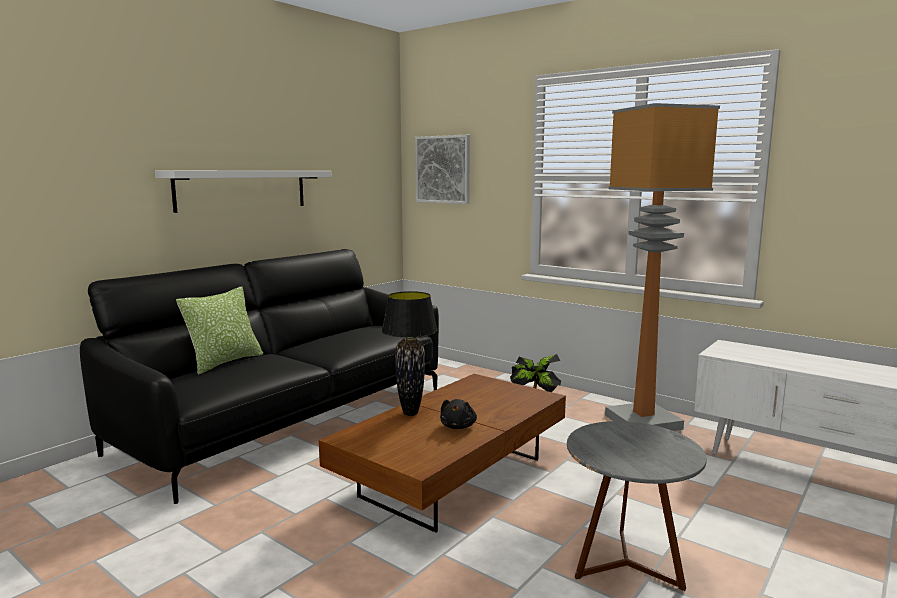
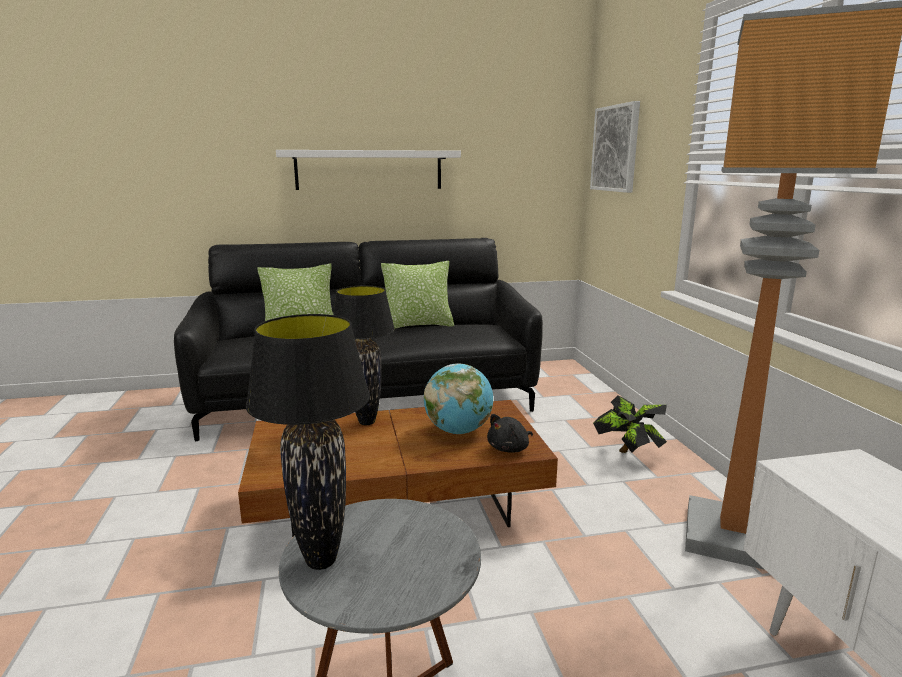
camera: 40 degrees right, 5 degrees up
(323, 336) = (418, 325): none -> pillow
(458, 426) = (376, 451): black plush toy -> black plush toy (510, 449)
(482, 399) = (458, 431): none -> globe
(620, 461) = (320, 561): none -> black table lamp

